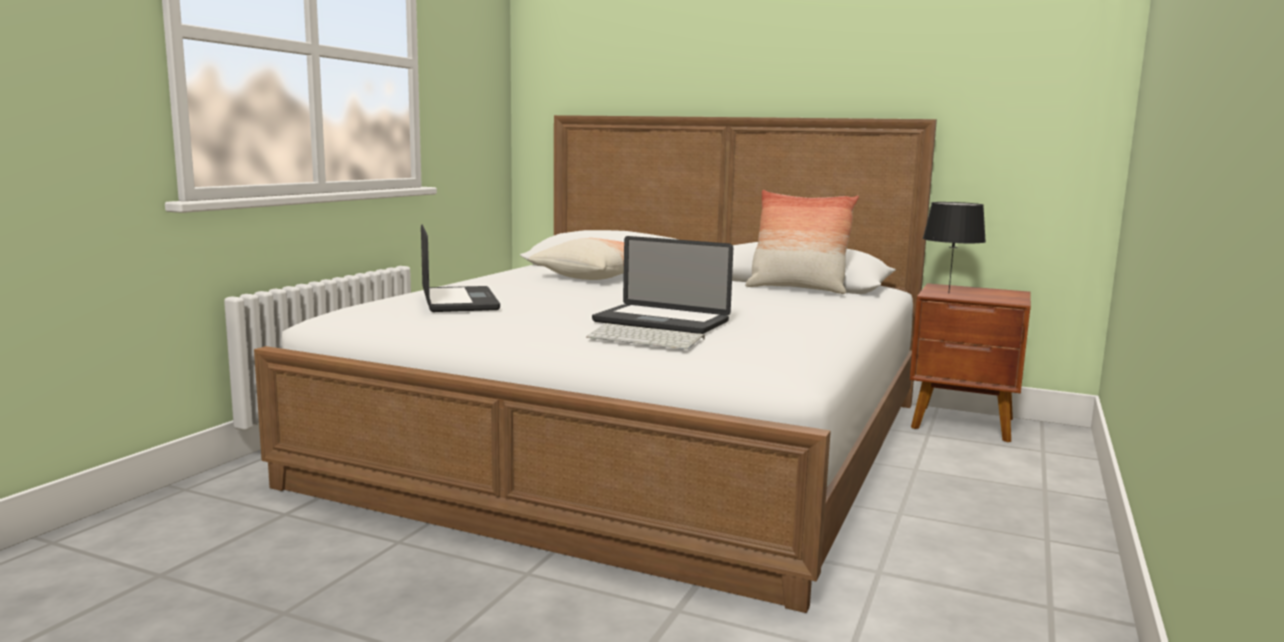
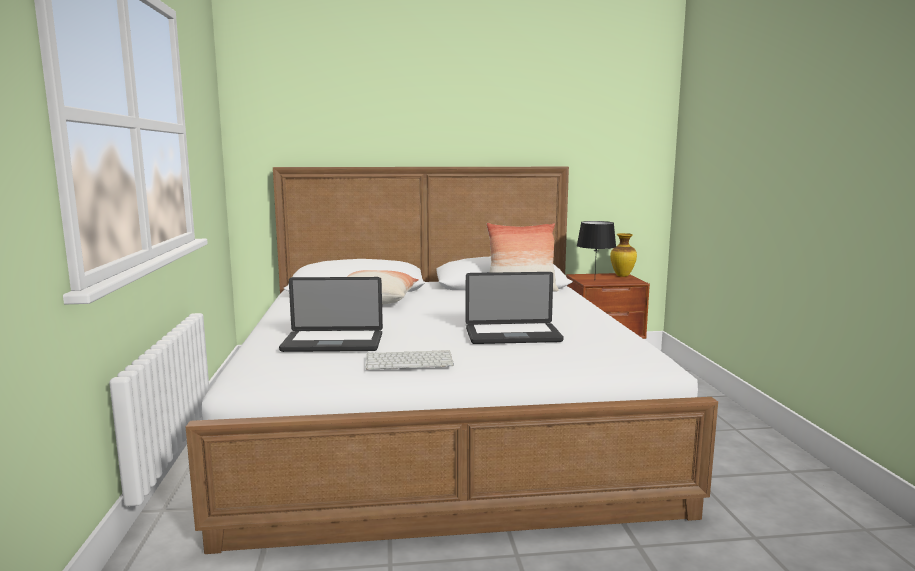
camera: 30 degrees left, 0 degrees up
(459, 301) = (333, 343): laptop -> laptop turned 135 degrees clockwise
(647, 338) = (537, 352): keyboard -> keyboard (410, 361)
(1011, 293) = (622, 276): none -> vase

